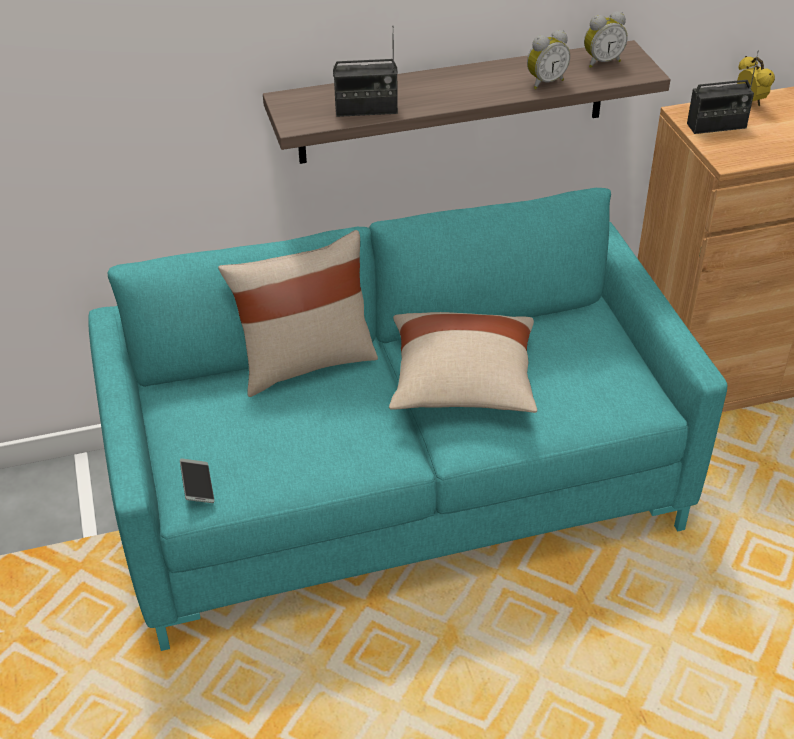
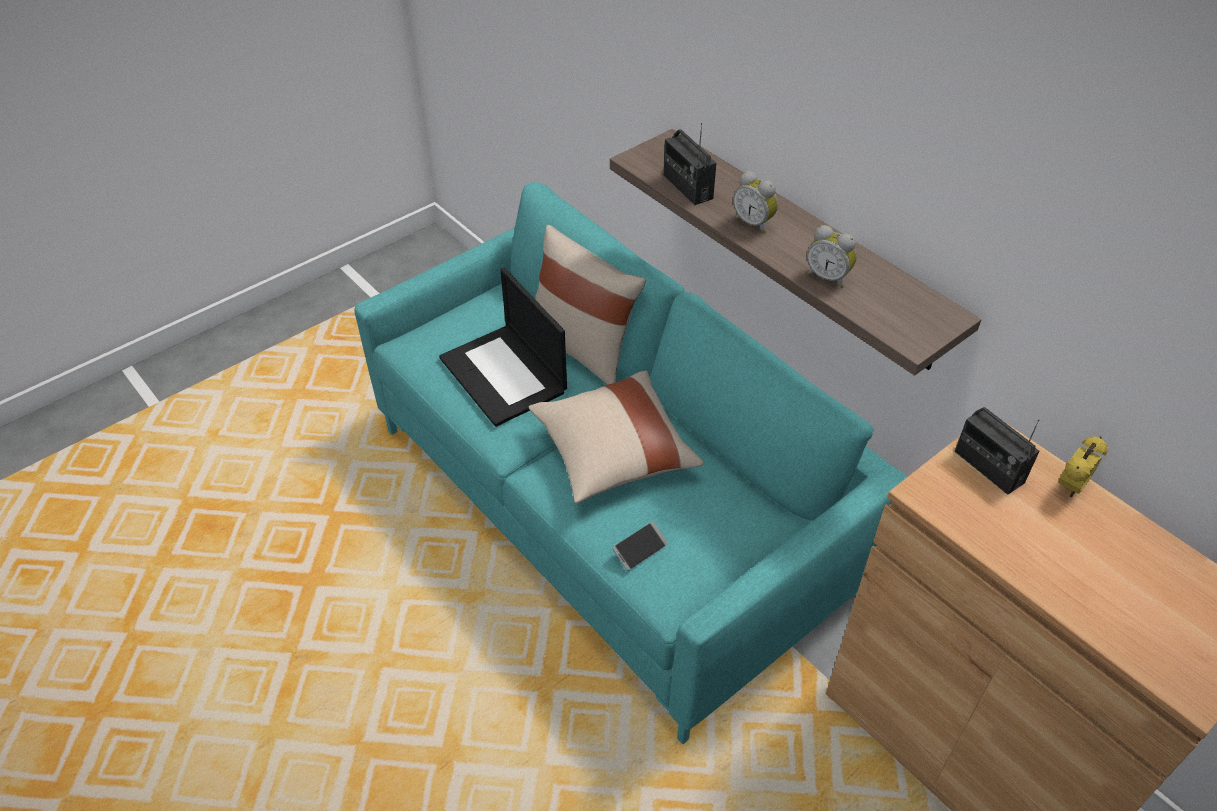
camera: 65 degrees right, 5 degrees up
(197, 485) = (419, 342): phone -> phone (640, 549)
(303, 429) = (505, 375): none -> laptop
(601, 62) = (906, 305): alarm clock -> alarm clock (754, 223)

